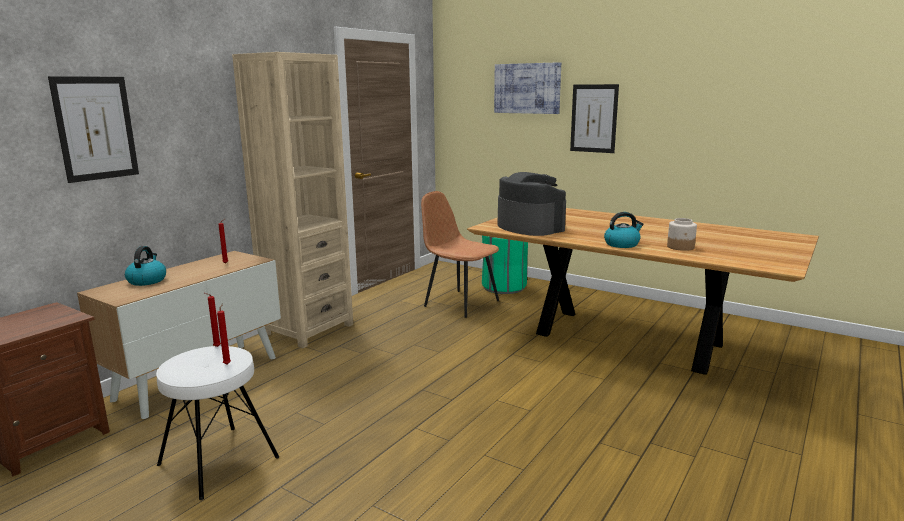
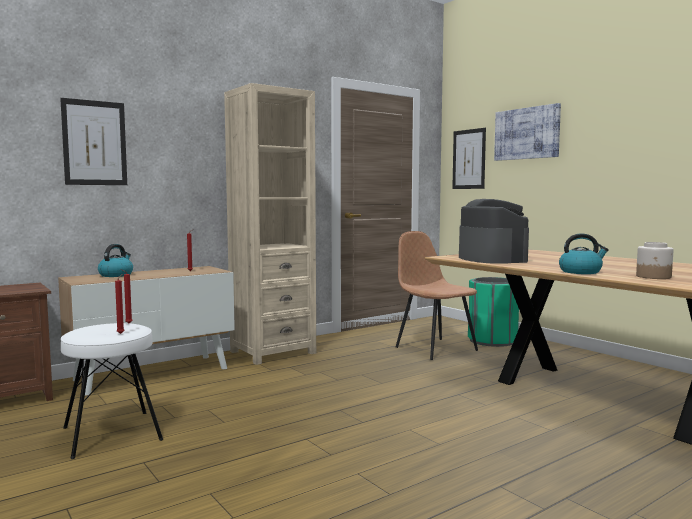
camera: 20 degrees right, 10 degrees down
(594, 118) = (595, 159): picture -> picture (469, 159)

